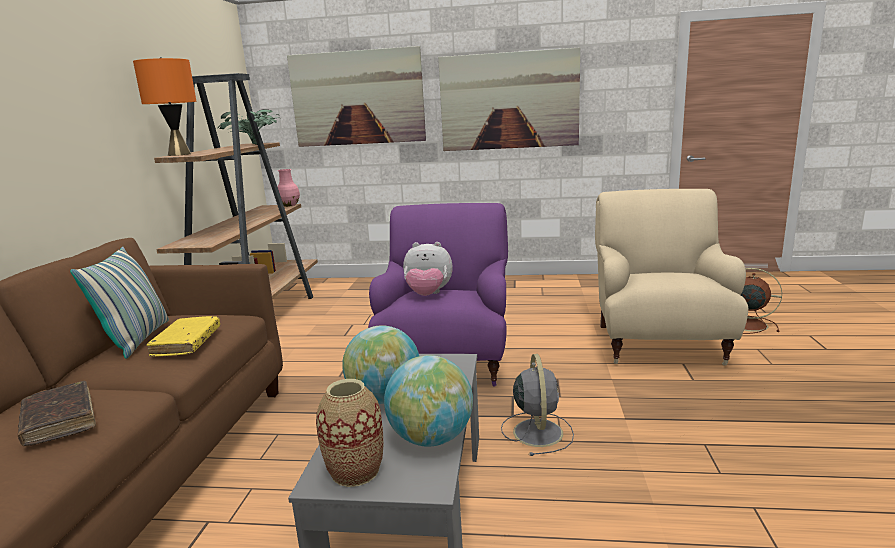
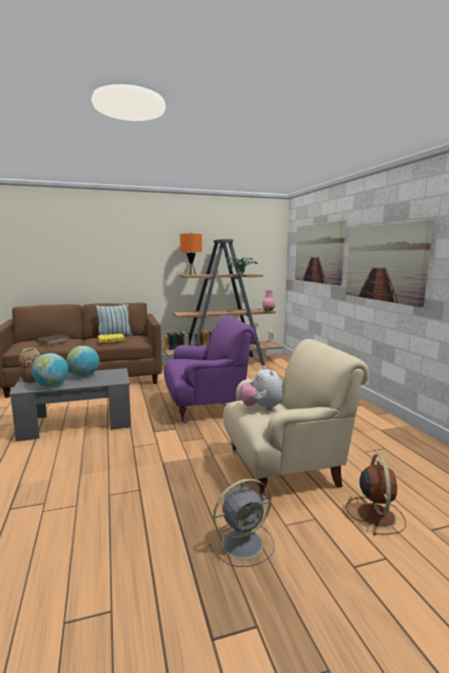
camera: 65 degrees right, 5 degrees down
(428, 295) = (188, 361): plush toy -> plush toy (261, 408)
(537, 431) = (140, 439): grey fan -> grey fan (244, 543)

